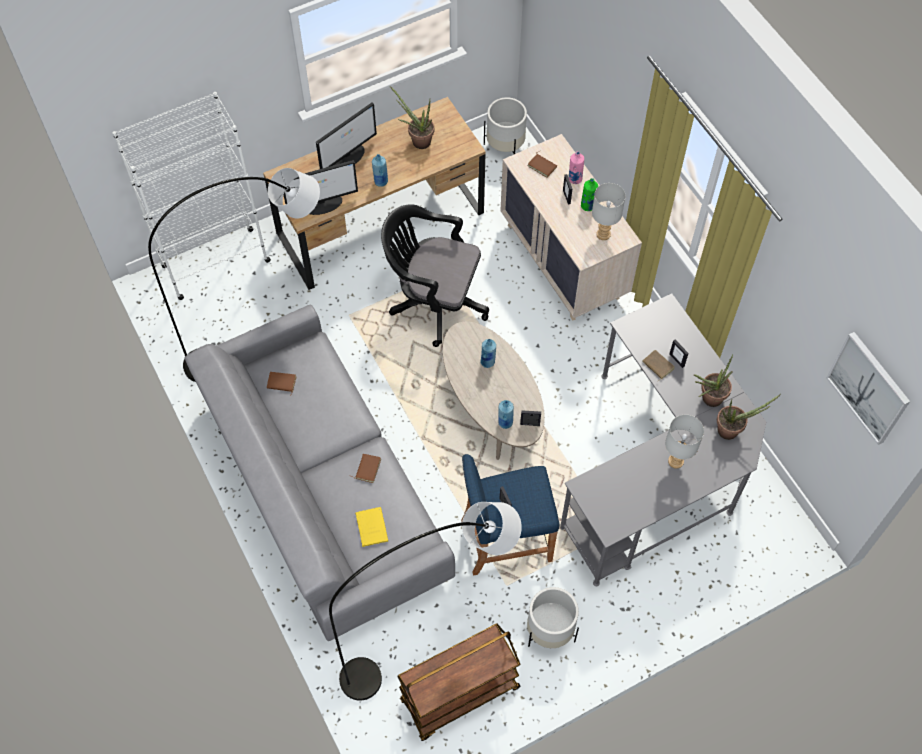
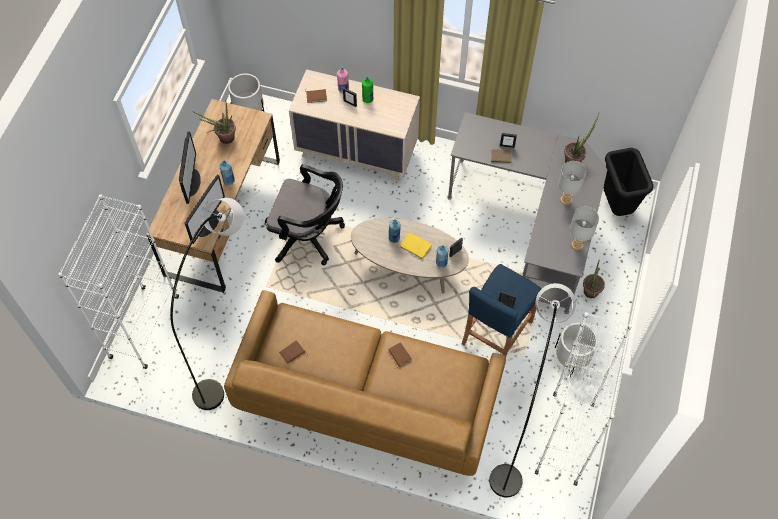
camera: 45 degrees left, 0 degrees up
(323, 490) = (366, 399): grey sofa -> brown sofa
(371, 526) = (438, 385): yellow book -> yellow book (415, 245)
(434, 302) = (308, 236): black office chair -> black office chair turned 135 degrees counterclockwise
(459, 695) = (565, 437): brown cart -> white bookcase
(604, 234) = (394, 108): grey table lamp -> grey table lamp (577, 245)
(708, 399) = (545, 153): potted plant -> potted plant (589, 294)
(768, 529) = (616, 206): none -> black trash can
(869, 387) = (658, 66): picture -> none

